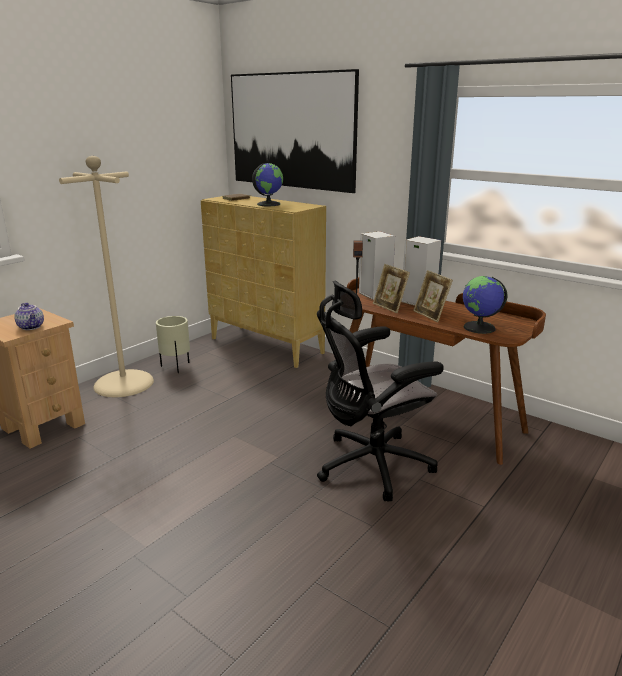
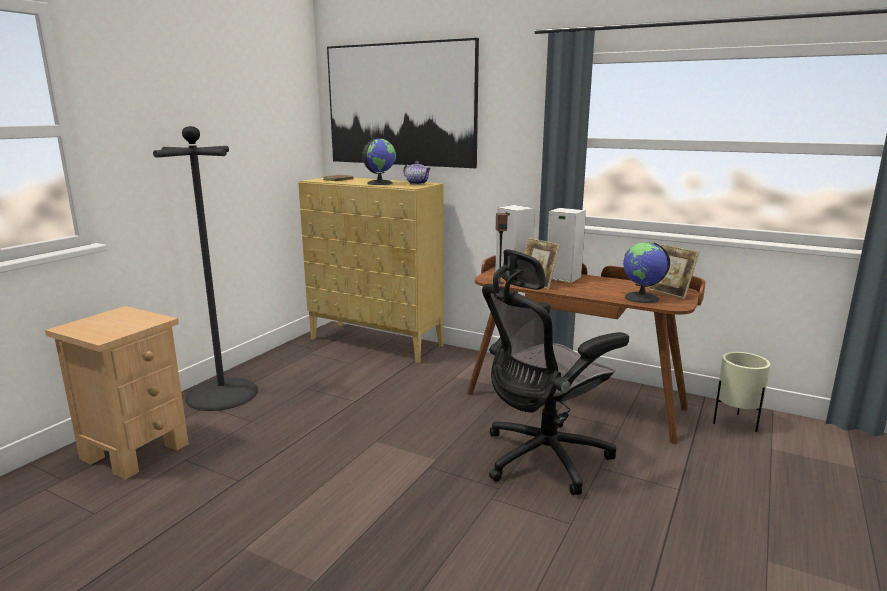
camera: 10 degrees left, 5 degrees down
(32, 327) = (128, 327): teapot -> teapot (417, 183)
(124, 383) = (222, 394): beige clothes rack -> black clothes rack
(176, 367) = (280, 372): beige planter -> beige planter (735, 423)
(430, 315) = (584, 289): picture frame -> picture frame (670, 293)

